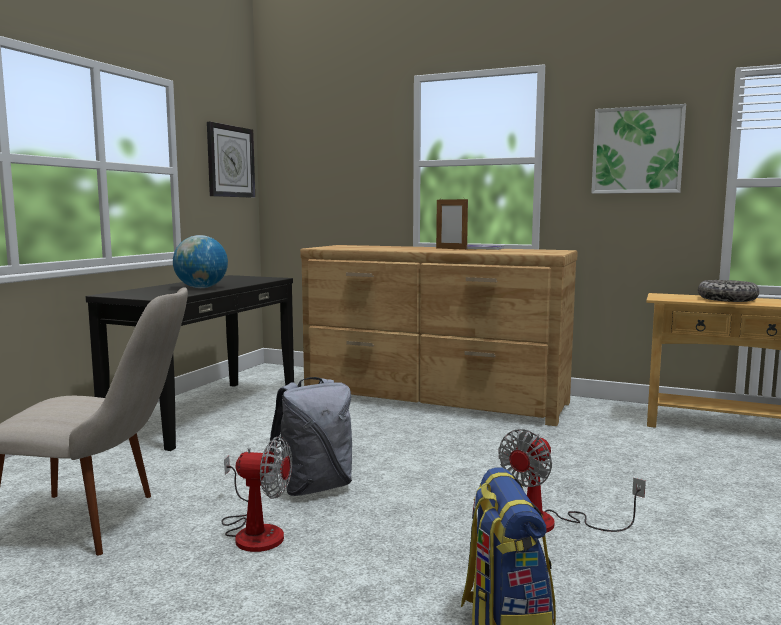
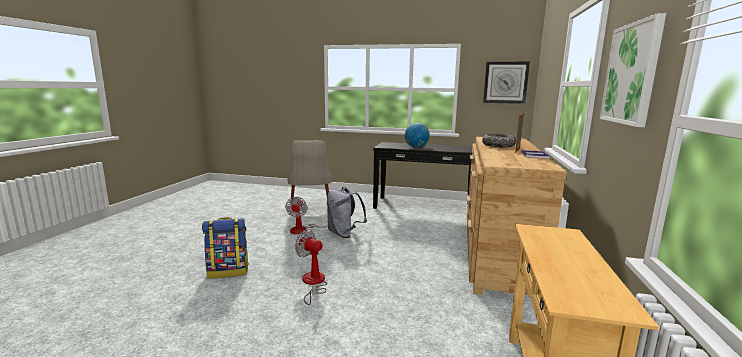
camera: 80 degrees right, 5 degrees up
(727, 299) = (564, 256): bowl -> bowl (498, 145)

